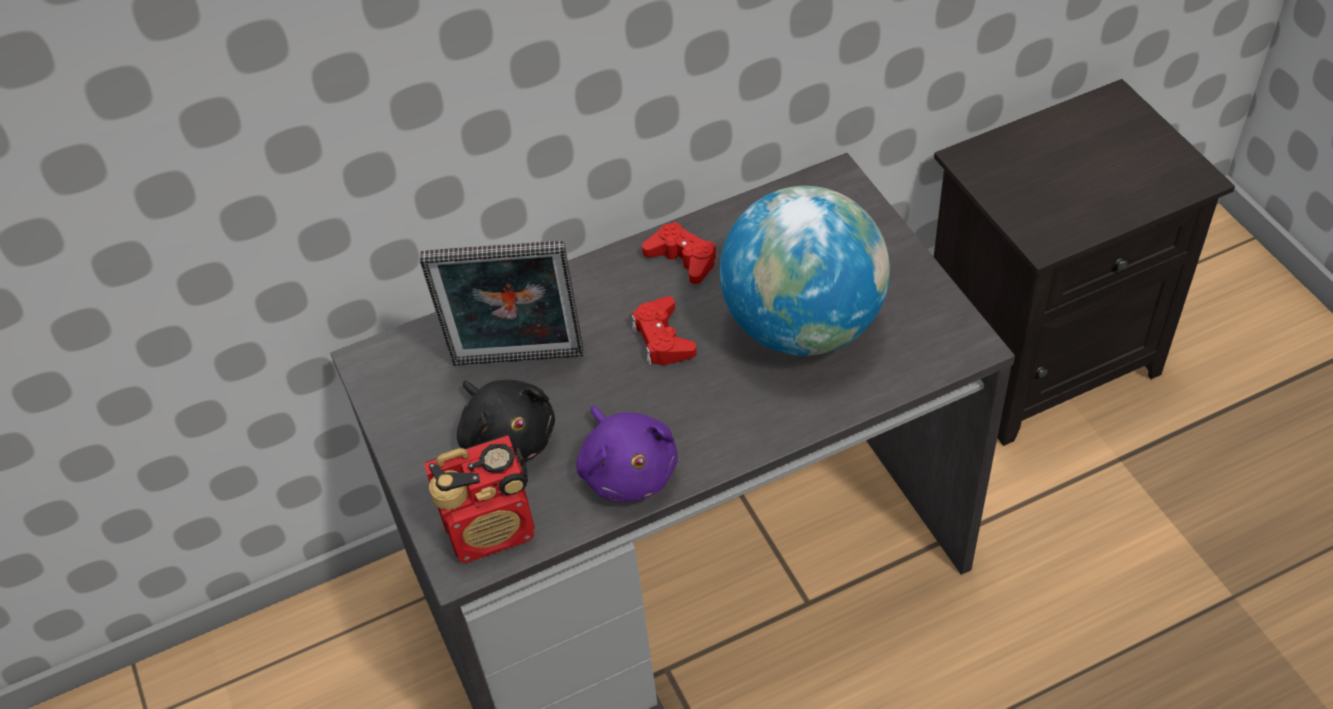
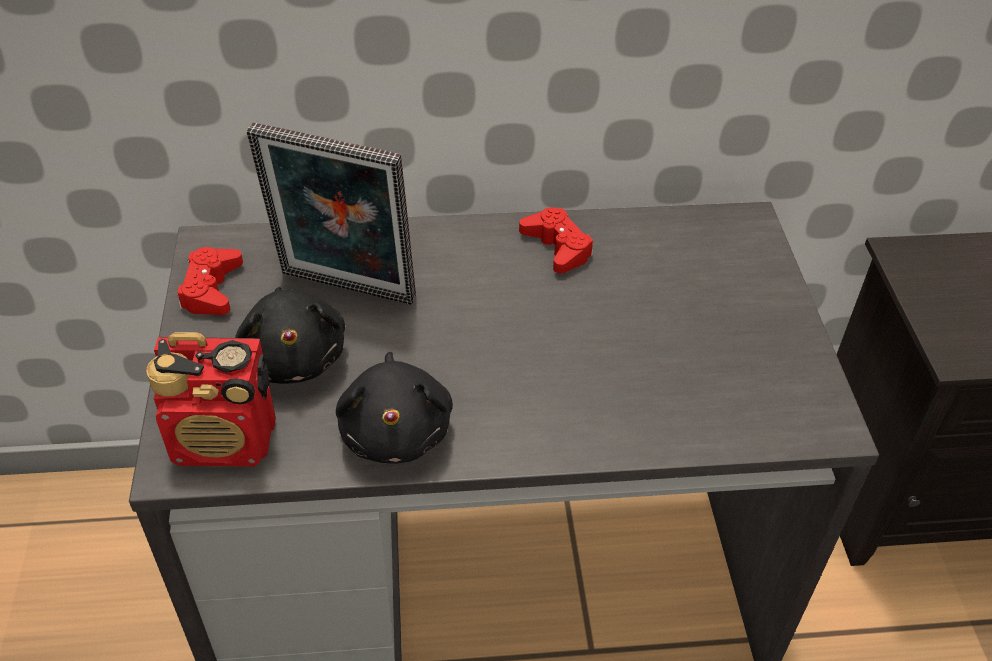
camera: 15 degrees right, 5 degrees down
(628, 470) = (396, 430): purple plush toy -> black plush toy
(663, 338) = (499, 314): red game controller -> red game controller (211, 289)
(803, 325) = (652, 347): globe -> none

